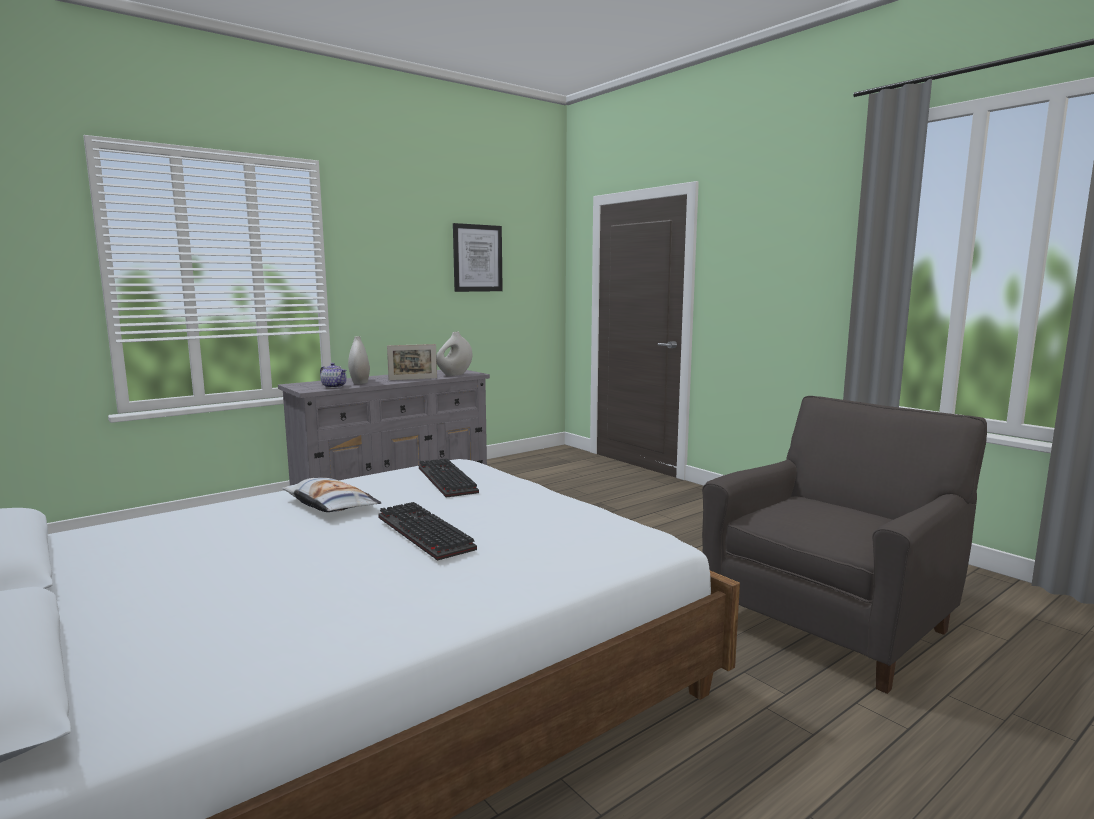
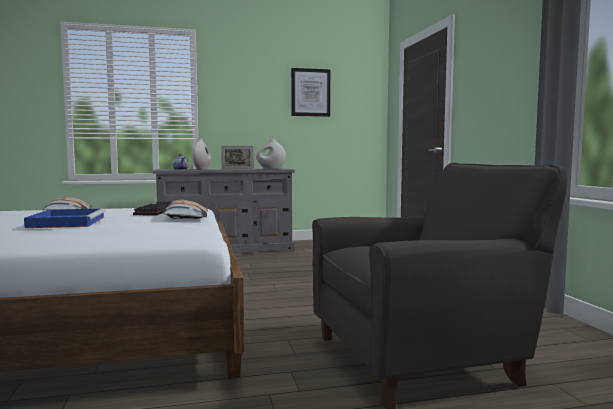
camera: 25 degrees right, 5 degrees down
(421, 533) = (67, 222): keyboard -> blue tray
(530, 493) = (185, 217): none -> pillow

